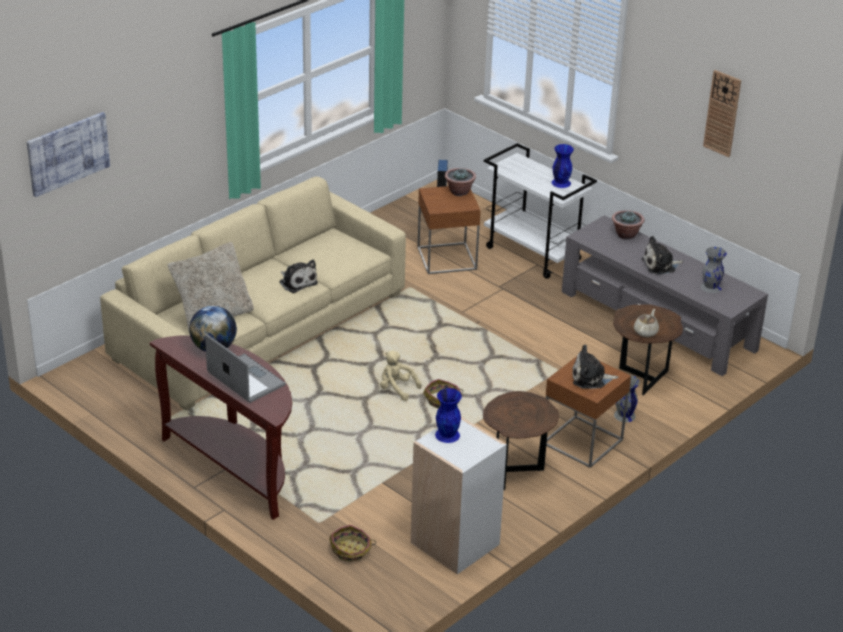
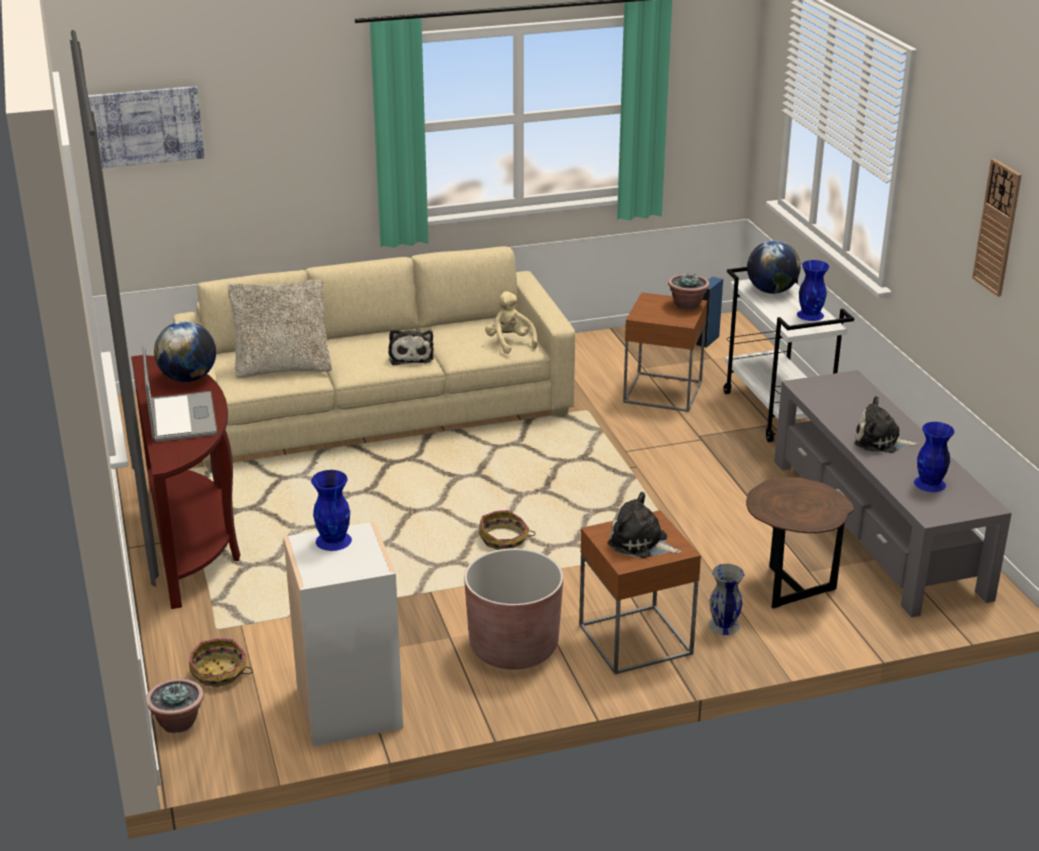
camera: 30 degrees right, 5 degrees down
(397, 389) = (461, 511): beige plush toy -> beige plush toy (509, 343)
(516, 471) = (513, 647): brown side table -> brown planter
(520, 169) = (771, 291): none -> globe
(626, 235) = (865, 397): potted plant -> potted plant (178, 723)
(646, 331) = (785, 513): beige teapot -> none
(710, 287) = (929, 484): grey vase -> blue vase

